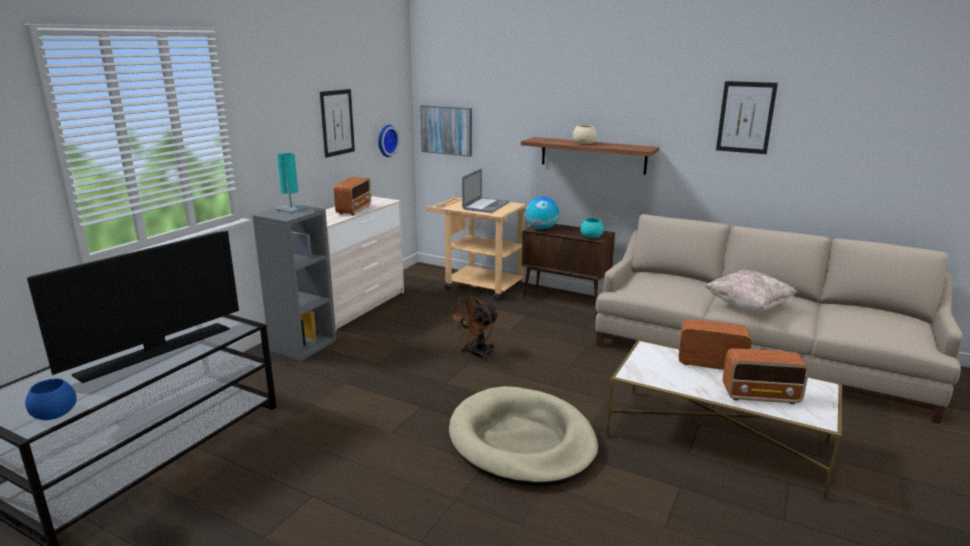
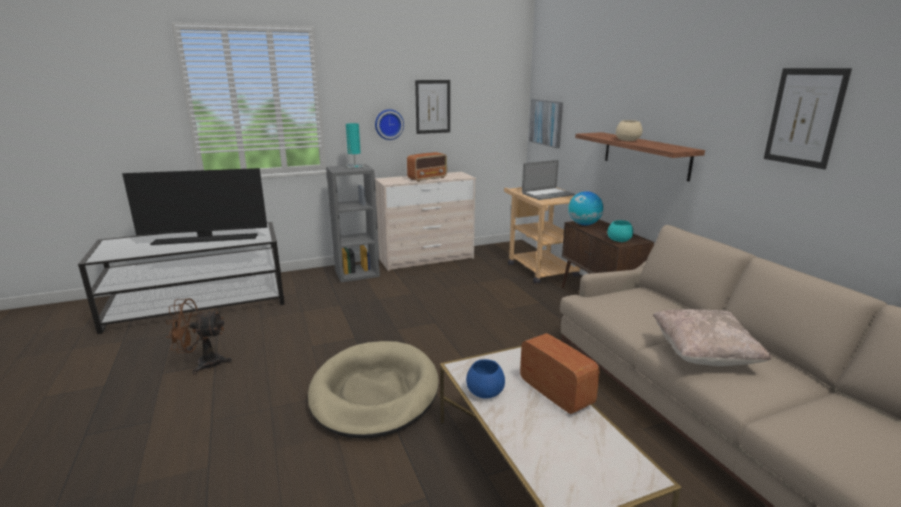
camera: 40 degrees right, 0 degrees up
(54, 414) = (113, 255): blue bowl -> blue bowl (485, 392)
(386, 140) = (490, 127): wall clock -> wall clock (388, 124)
(476, 355) = (449, 318): brown fan -> brown fan (203, 364)
(761, 396) = (547, 446): radio -> none

